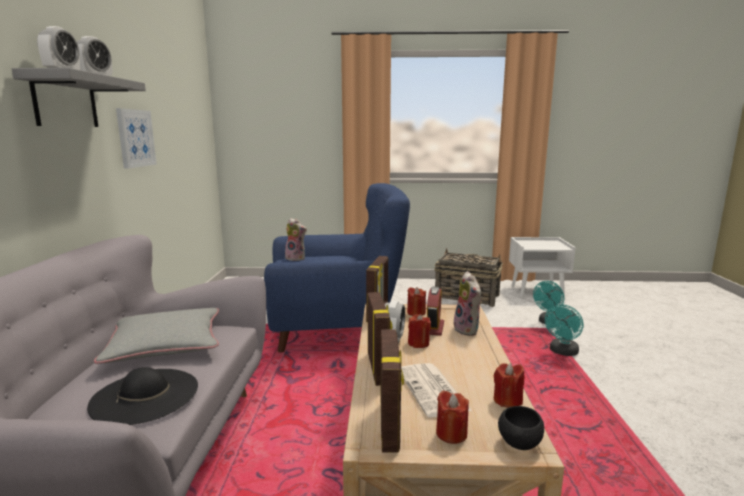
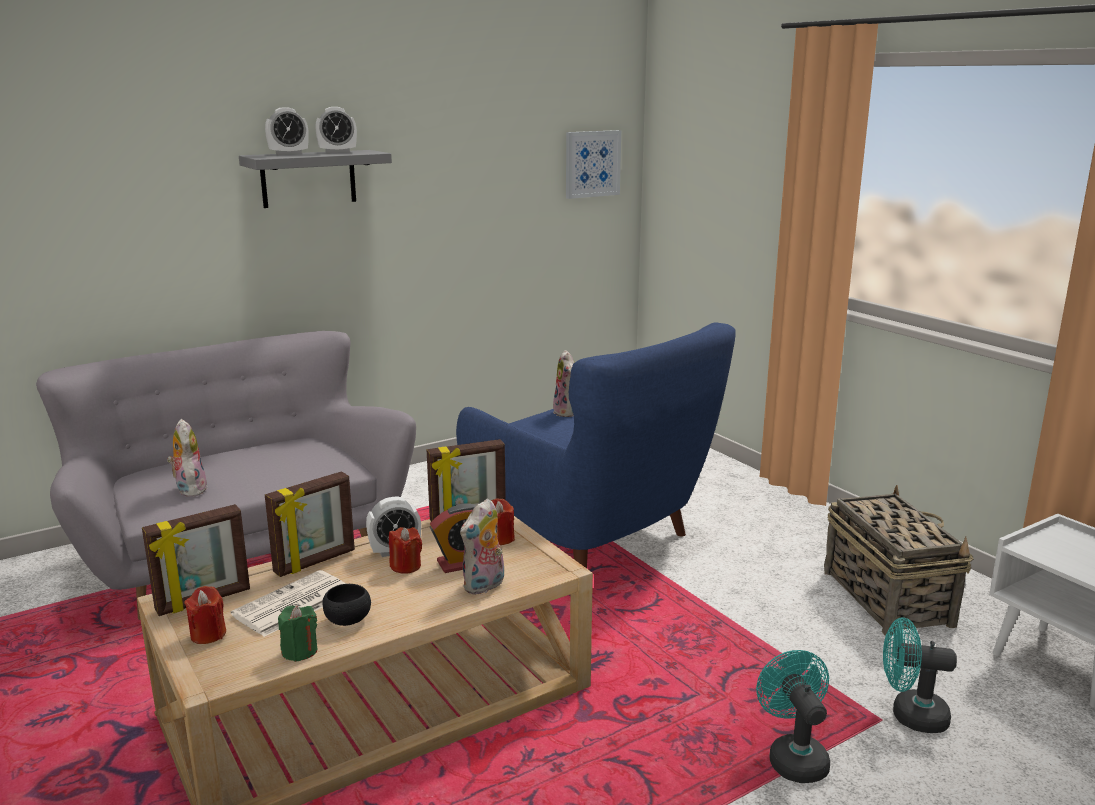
camera: 55 degrees right, 5 degrees up
(135, 138) = (427, 209): picture -> picture (592, 164)
(145, 395) = (189, 489): black hat -> plush toy
(165, 344) = (286, 457): grey pillow -> none
(507, 400) = (299, 651): red candle -> green candle
(519, 443) = (212, 674): black bowl -> black bowl (348, 621)
(562, 352) = (793, 757): turquoise fan -> turquoise fan turned 75 degrees clockwise

